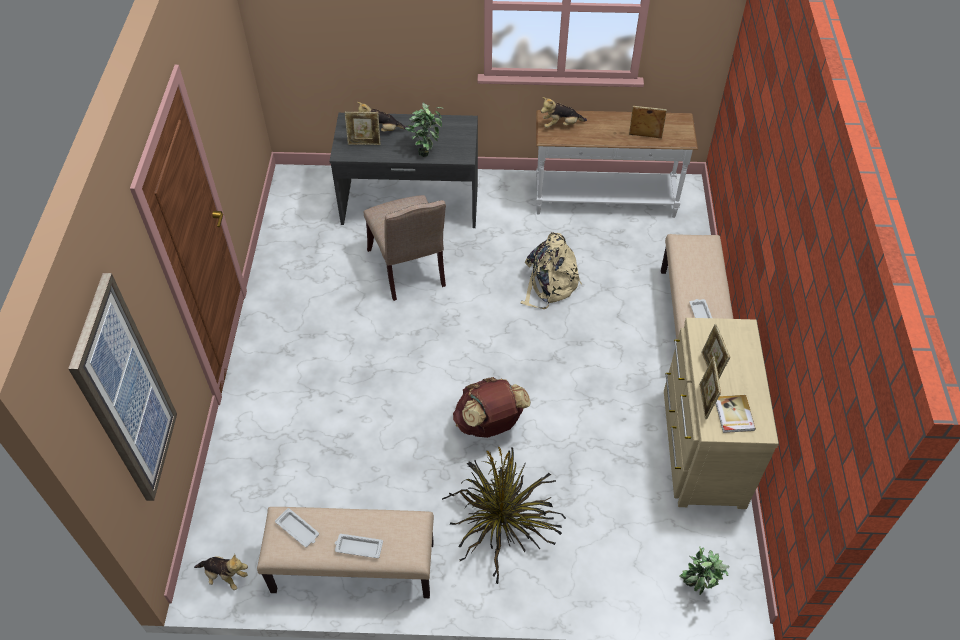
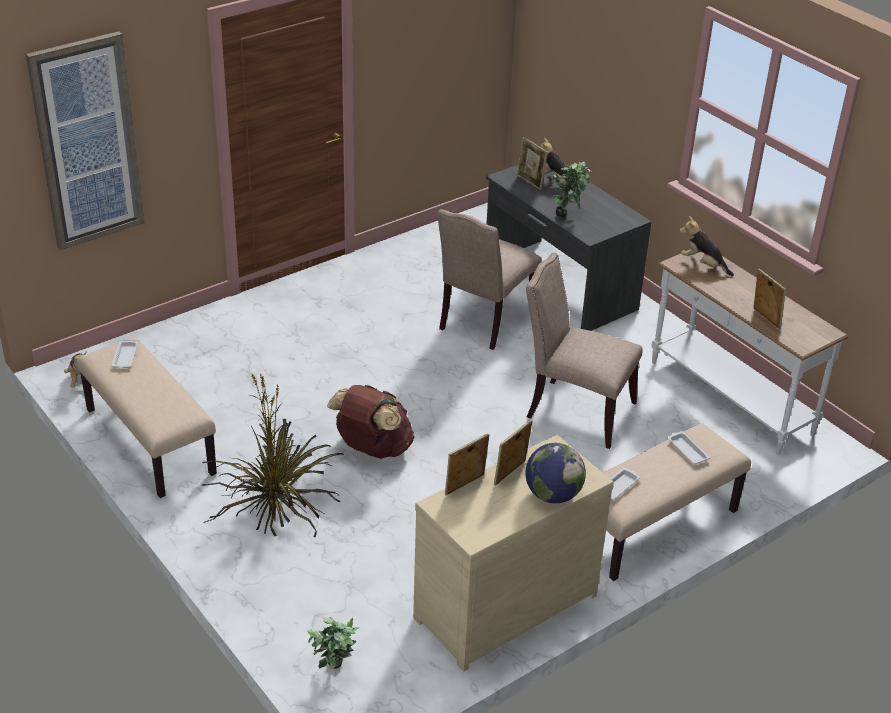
camera: 50 degrees right, 15 degrees down
(358, 547) = (138, 394): white tray -> white tray (687, 450)
(549, 284) = (575, 410): beige backpack -> beige chair
(733, 415) = (470, 511): book -> none
(747, 359) = (552, 495): none -> globe

